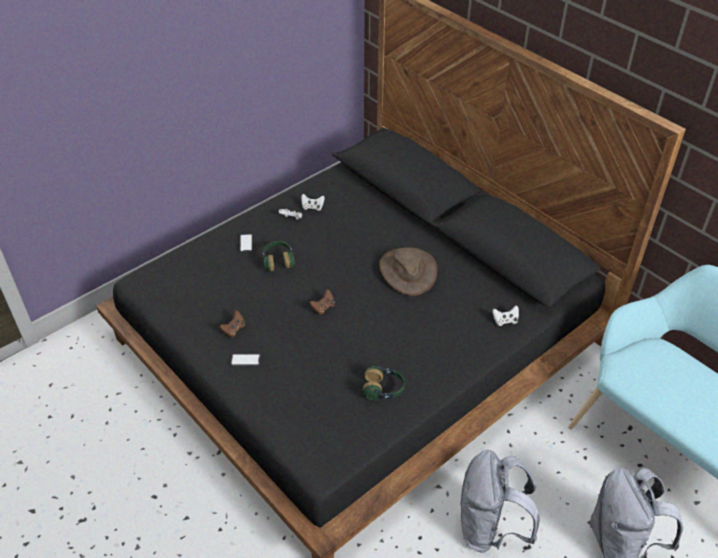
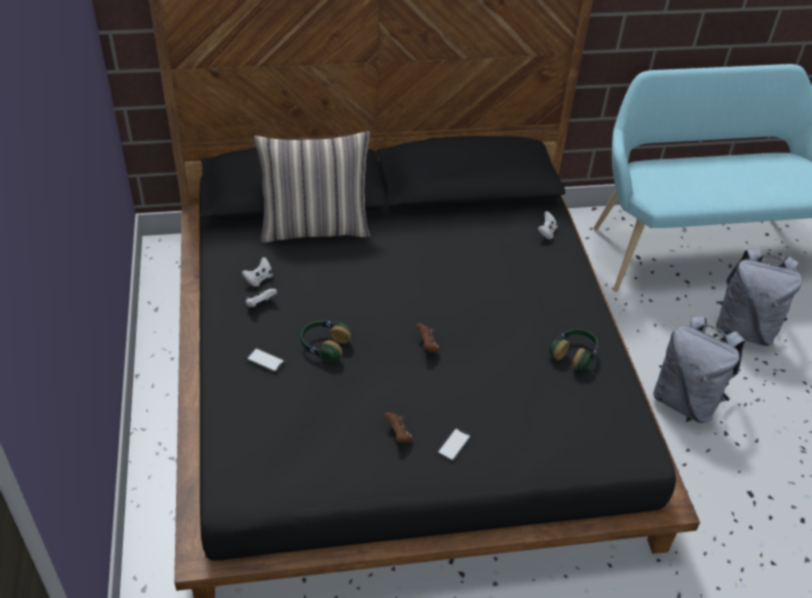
camera: 60 degrees left, 0 degrees up
(384, 207) = (315, 227): none -> pillow
(407, 271) = (428, 259): brown hat -> none

